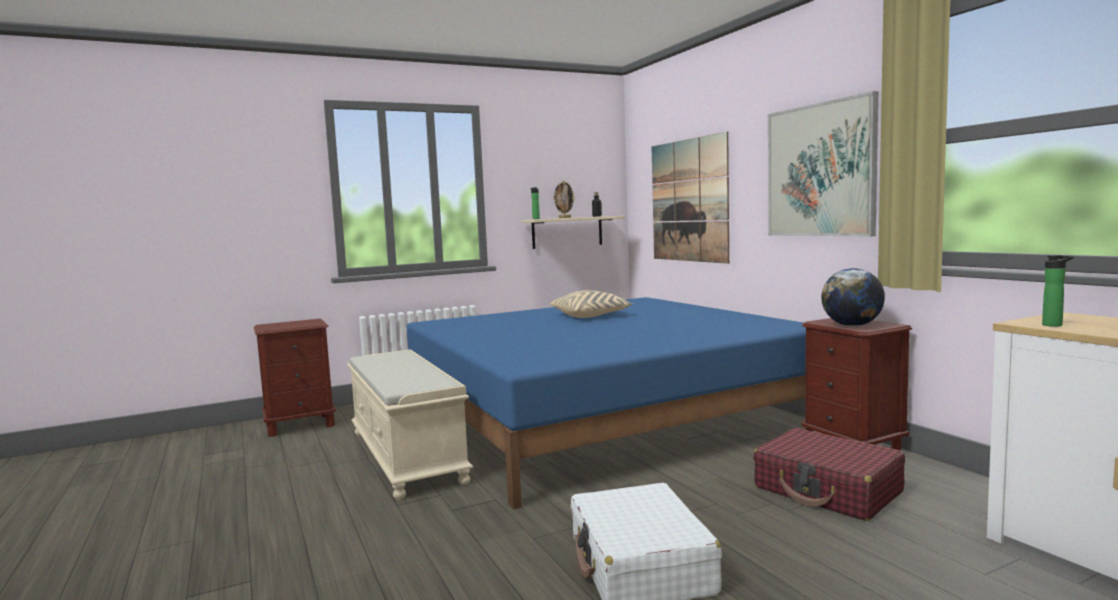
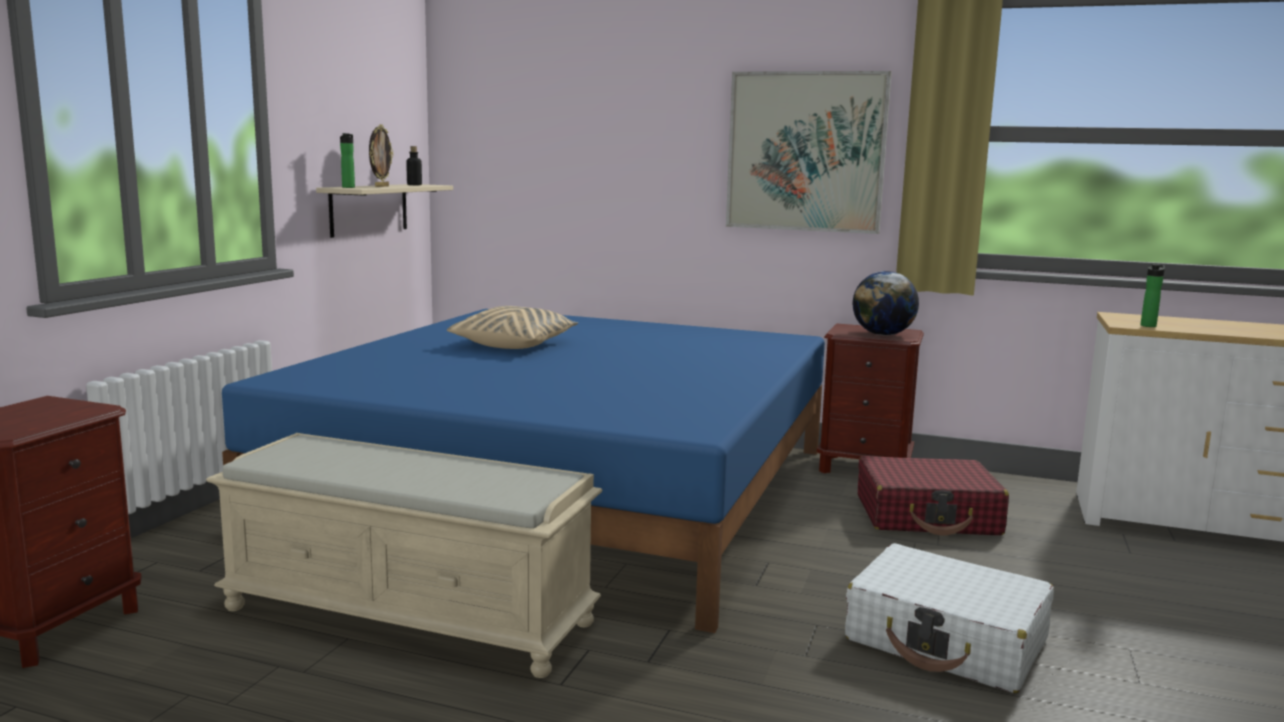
camera: 45 degrees left, 5 degrees up
(689, 200) = (573, 171): picture -> none

